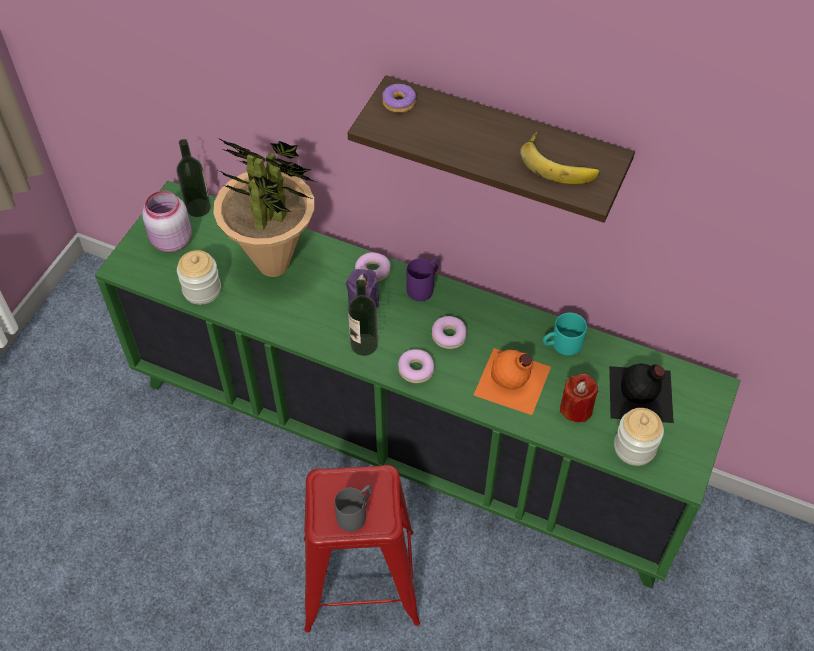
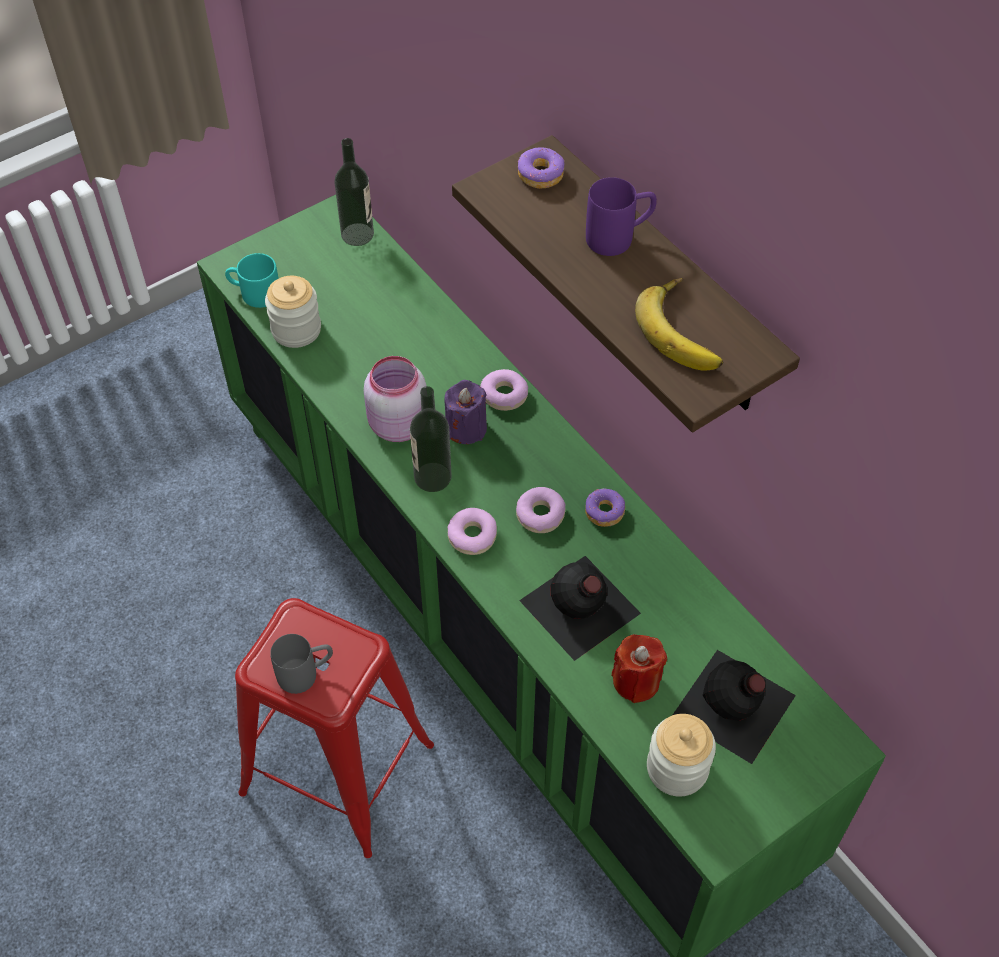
camera: 30 degrees right, 0 degrees up
(170, 241) = (301, 259): pink jar -> pink jar (396, 425)
(274, 265) = (395, 337): potted plant -> none
(424, 287) = (552, 442): purple mug -> purple mug (619, 237)
(486, 315) = (604, 512): none -> donut
(513, 382) = (579, 608): orange bottle -> black bottle
(562, 344) = (674, 593): turquoise mug -> turquoise mug (254, 293)

